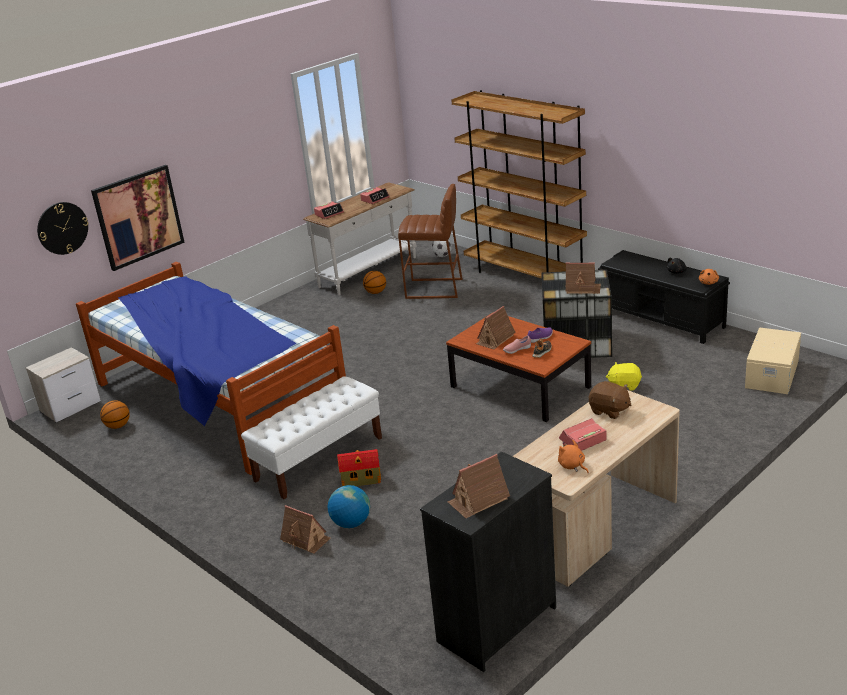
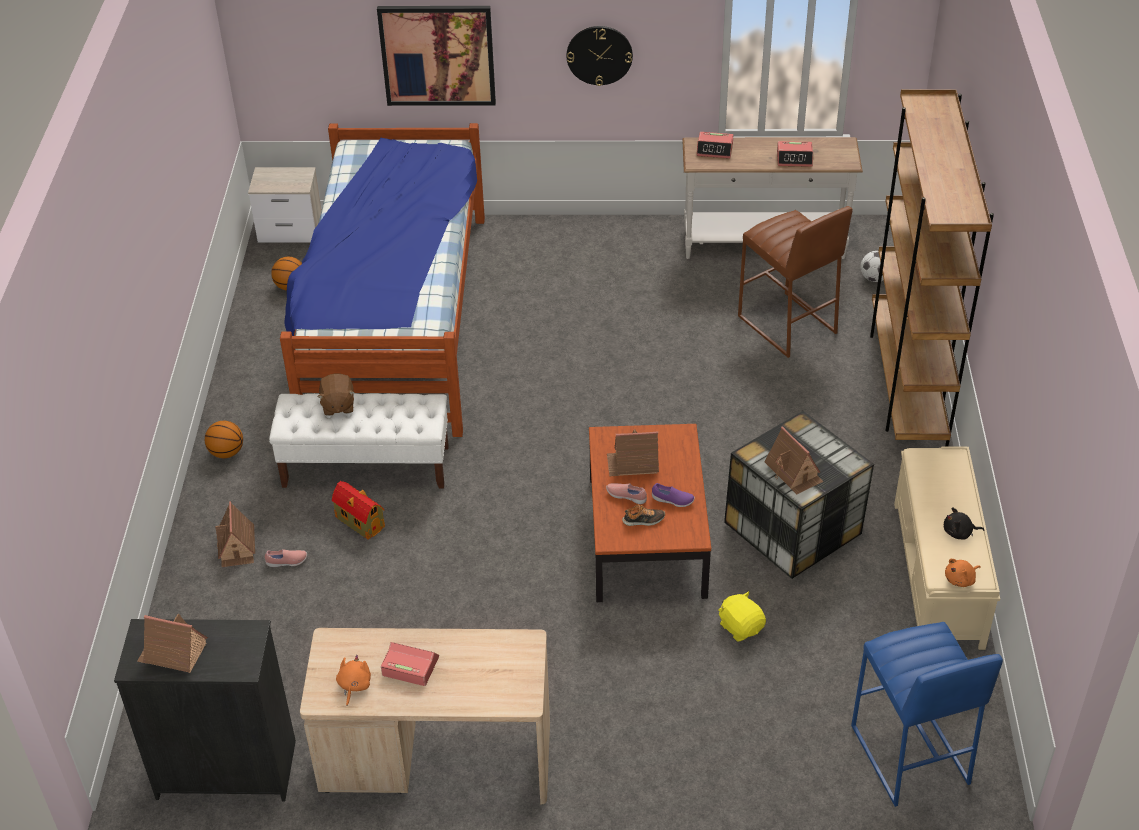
camera: 45 degrees right, 15 degrees up
(62, 228) = (331, 36): wall clock -> wall clock (599, 55)
(351, 523) = (287, 562): globe -> pink shoe
(375, 292) = (724, 282): basketball -> basketball (226, 452)
(609, 411) = (487, 657): brown plush toy -> brown plush toy (338, 405)
(662, 319) = (938, 575): black bench -> beige bench
(771, 374) = (909, 755): beige storage box -> blue stool

